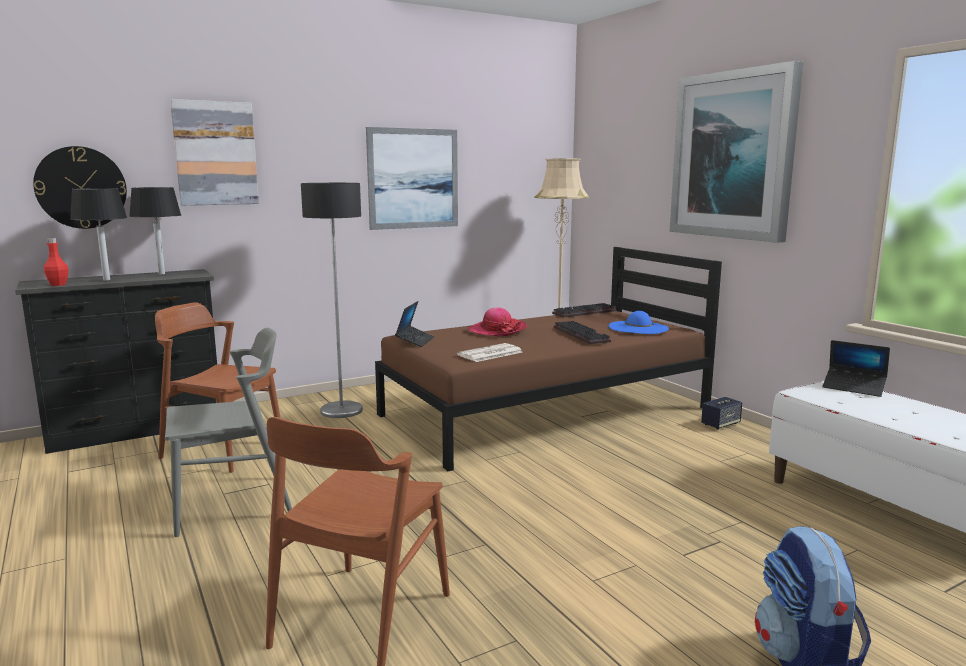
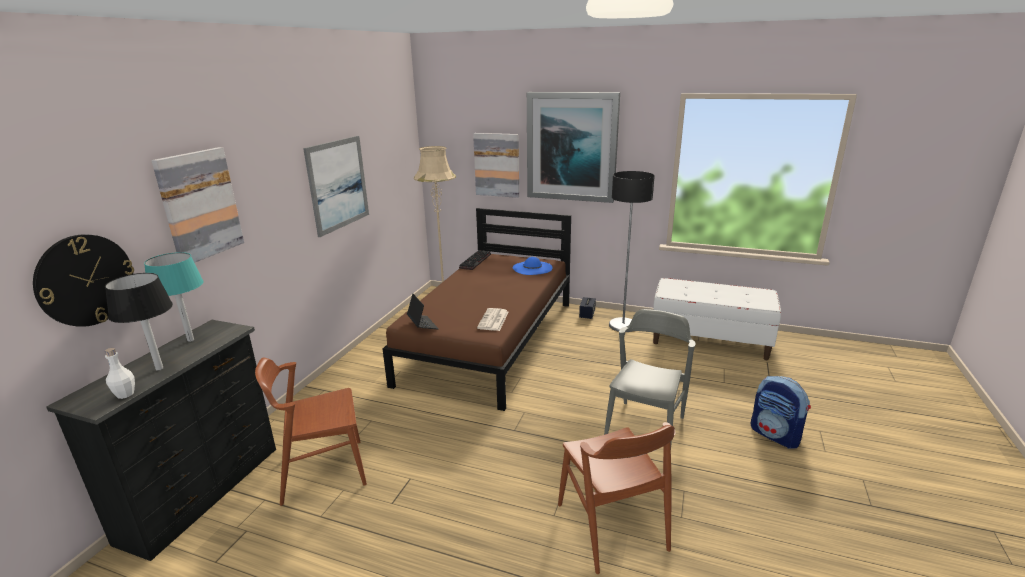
camera: 40 degrees left, 10 degrees up
(58, 285) = (125, 394): red bottle -> white bottle
(162, 274) = (191, 340): black table lamp -> turquoise table lamp
(233, 504) = (414, 506): grey chair -> grey chair (645, 429)
(341, 410) = (355, 395): floor lamp -> floor lamp (622, 325)
(497, 330) = (456, 296): hat -> none
(583, 335) = (514, 284): keyboard -> none
(645, 187) = (497, 165): none -> picture
(854, 388) = (678, 282): laptop -> none

